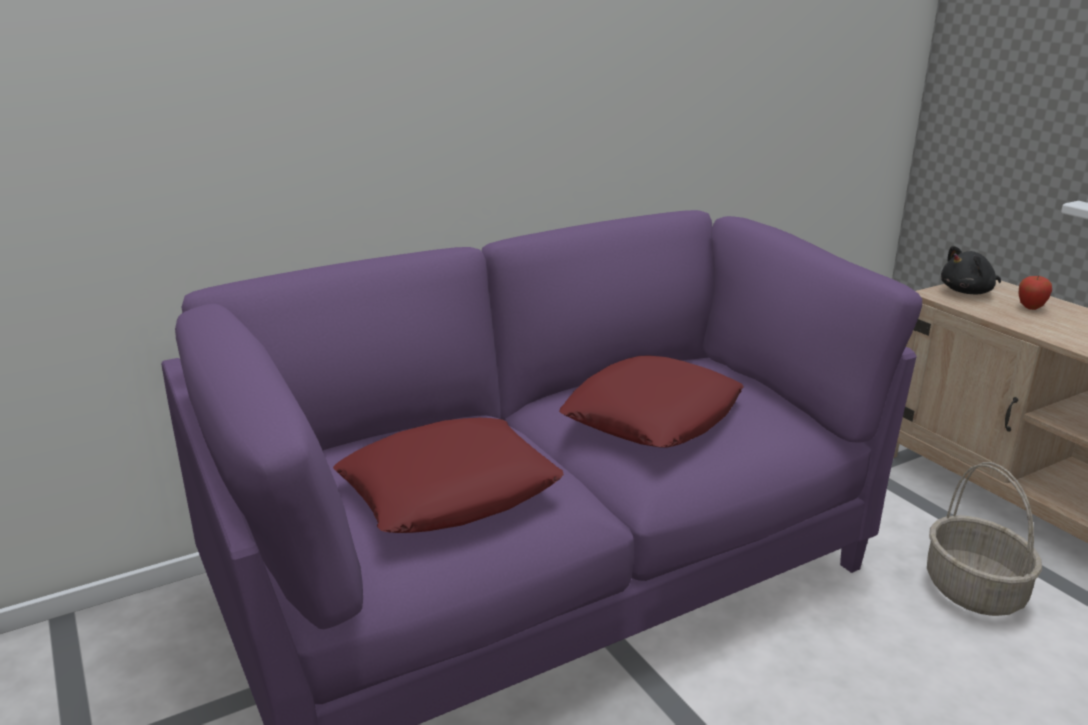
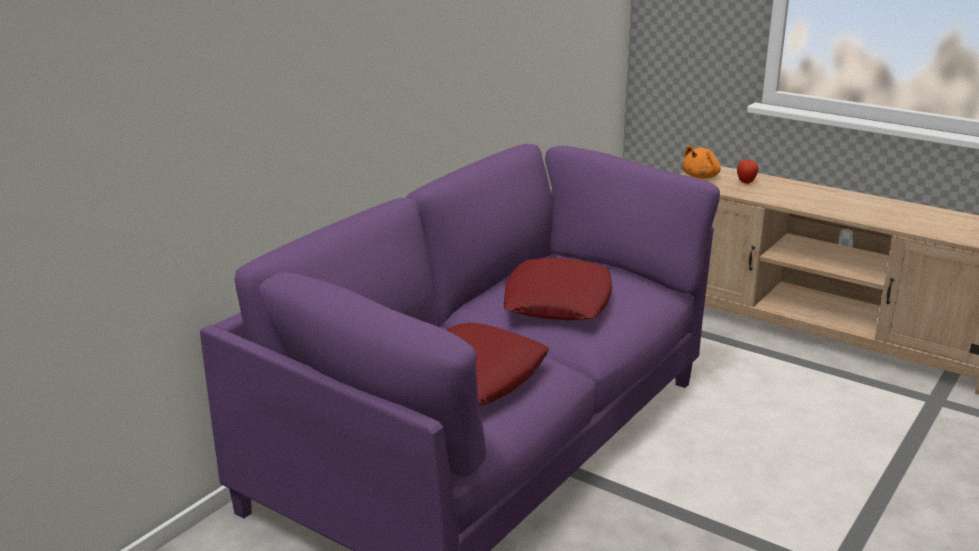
camera: 25 degrees left, 0 degrees up
(968, 292) = (701, 177): black plush toy -> orange plush toy
(975, 591) = (762, 380): basket -> none

